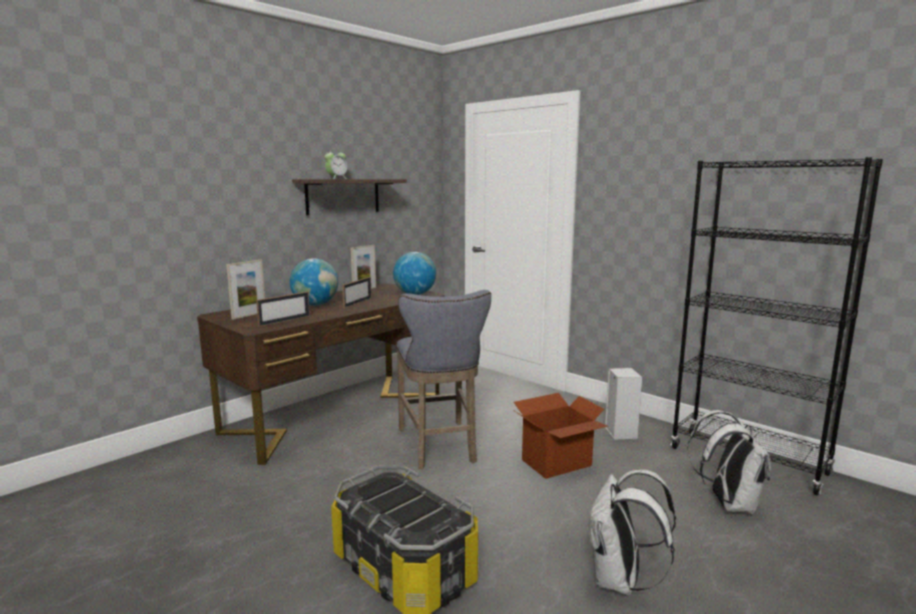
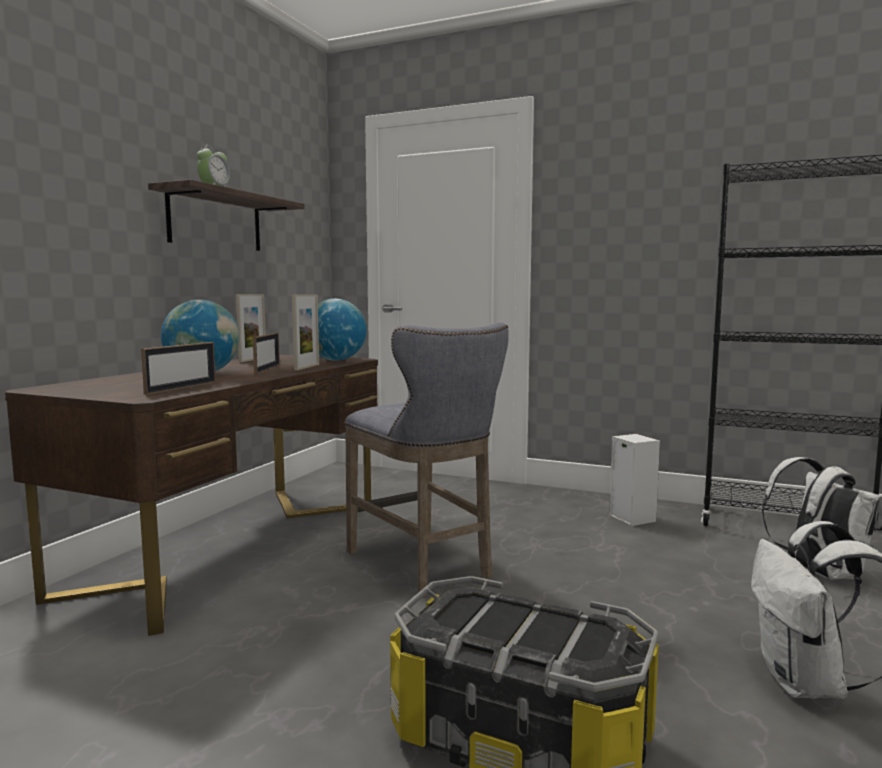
camera: 20 degrees left, 5 degrees down
(249, 315) = (105, 386): picture frame -> picture frame (307, 367)
(557, 463) = (594, 561): cardboard box -> none

